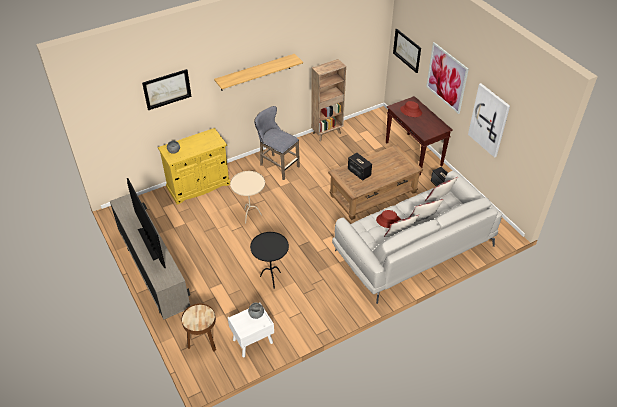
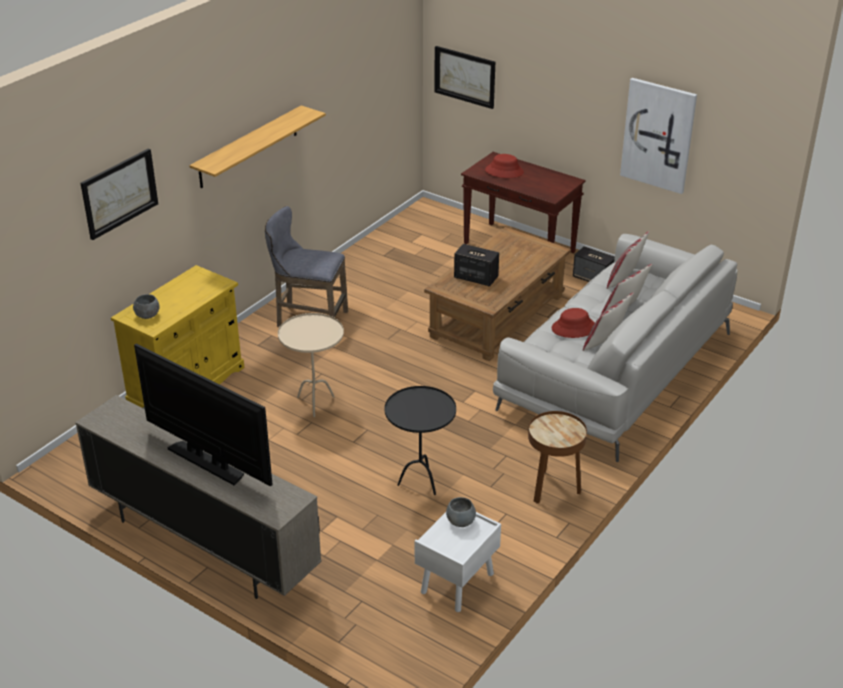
camera: 25 degrees left, 10 degrees down
(203, 342) = (370, 615): brown side table -> brown side table (553, 488)
(327, 133) = (359, 254): brown bookcase -> none
(446, 78) = (558, 94): picture -> none

